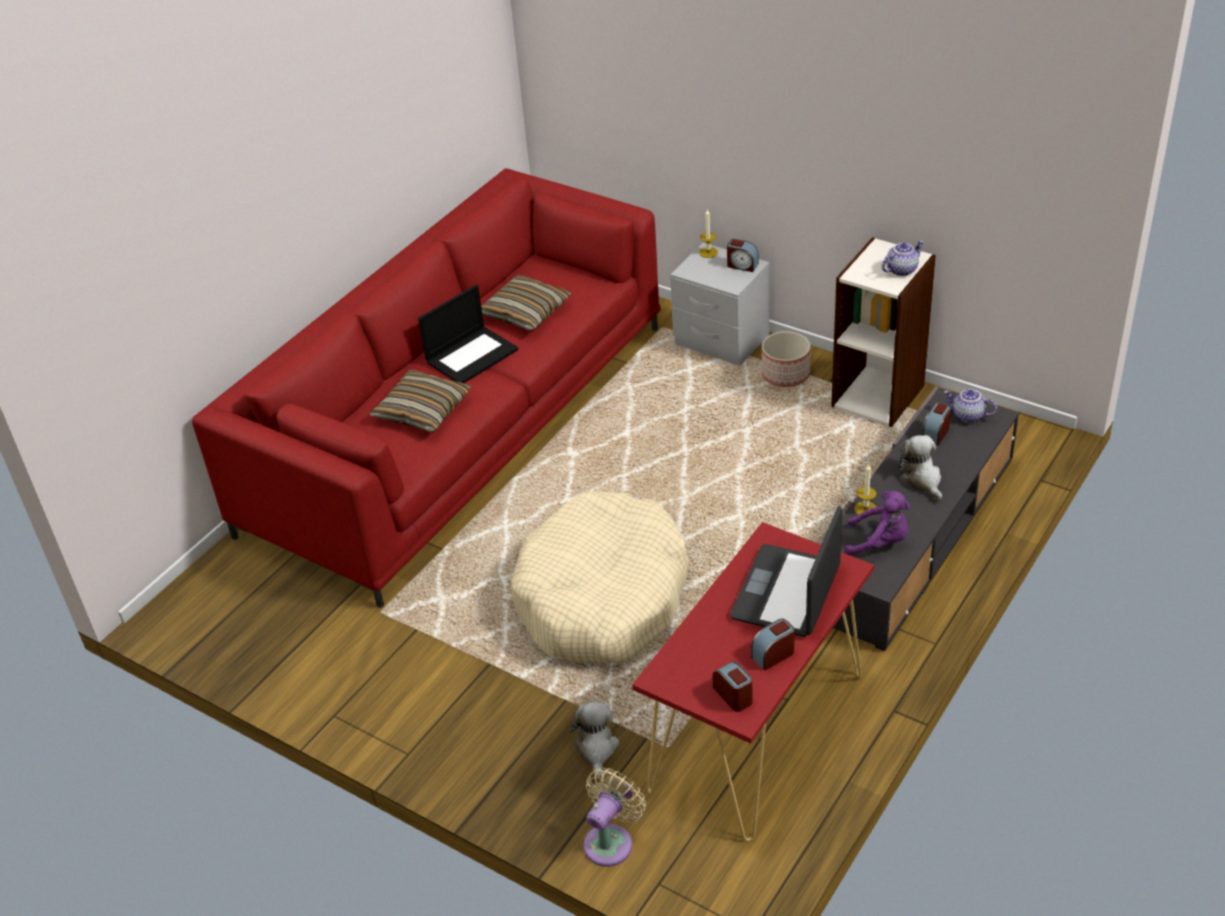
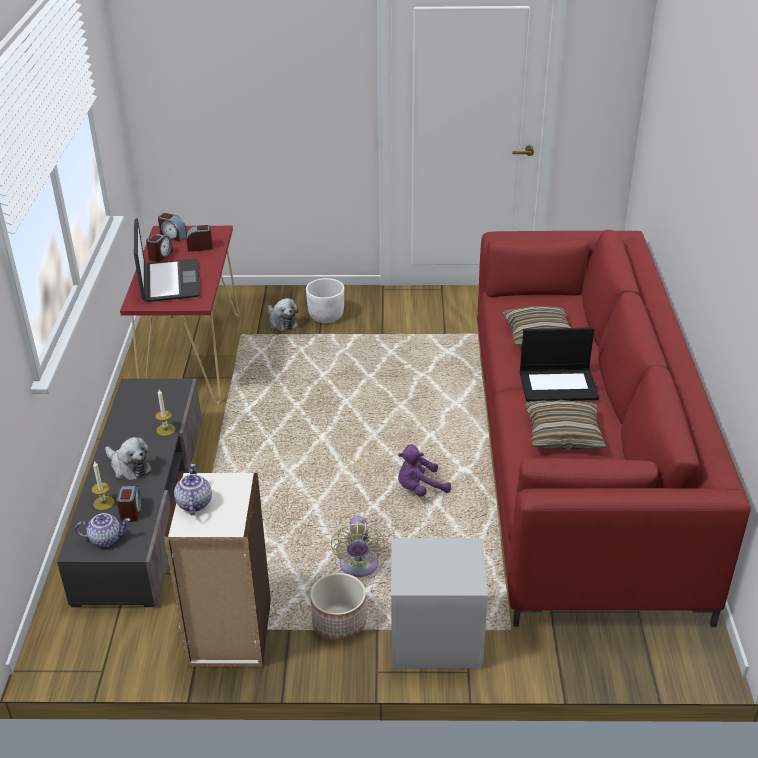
camera: 145 degrees right, 5 degrees down
(472, 355) = (558, 384): laptop -> laptop turned 105 degrees counterclockwise
(529, 732) = (326, 316): none -> white planter
(602, 597) = (345, 388): beige dog bed -> none
(611, 841) = (243, 294): beige fan -> beige fan (358, 567)
(708, 252) = (468, 582): candle -> candle (103, 503)
(742, 265) = (416, 578): alarm clock -> alarm clock (200, 247)
(879, 542) = (144, 411): purple plush toy -> purple plush toy (419, 488)
(901, 269) = (193, 503): teapot -> teapot turned 150 degrees clockwise

